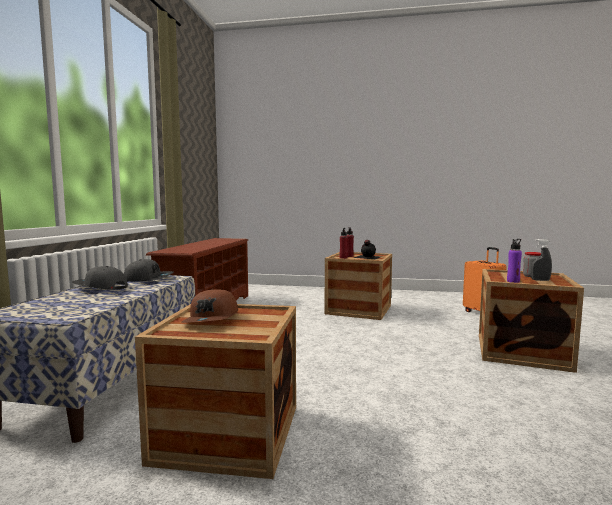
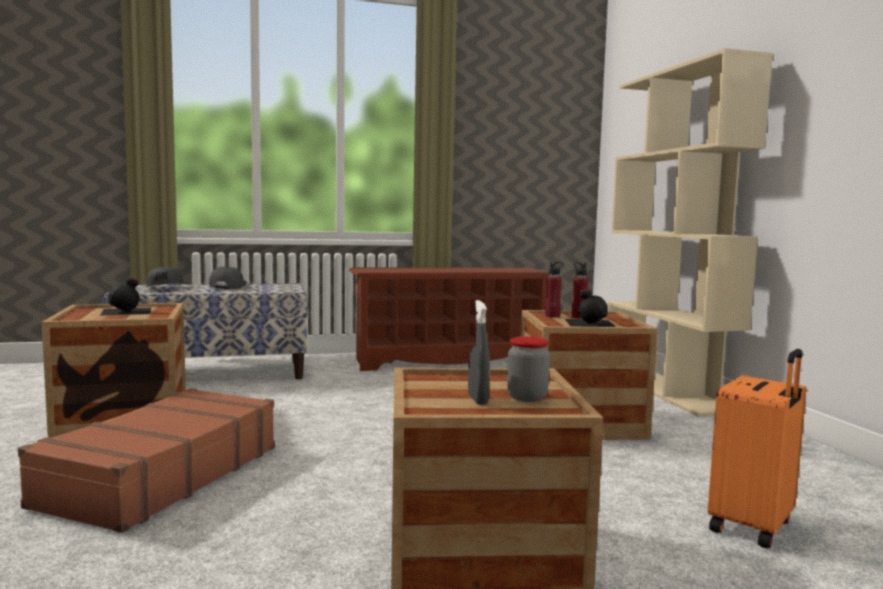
camera: 65 degrees right, 0 degrees up
(148, 279) = (276, 288): grey cap -> grey cap (165, 287)
(212, 319) = (127, 311): brown cap -> black bottle
(324, 290) = (667, 390): none -> beige bookcase
(404, 416) = (161, 476): none -> brown suitcase
(513, 281) = (433, 384): purple bottle -> none

